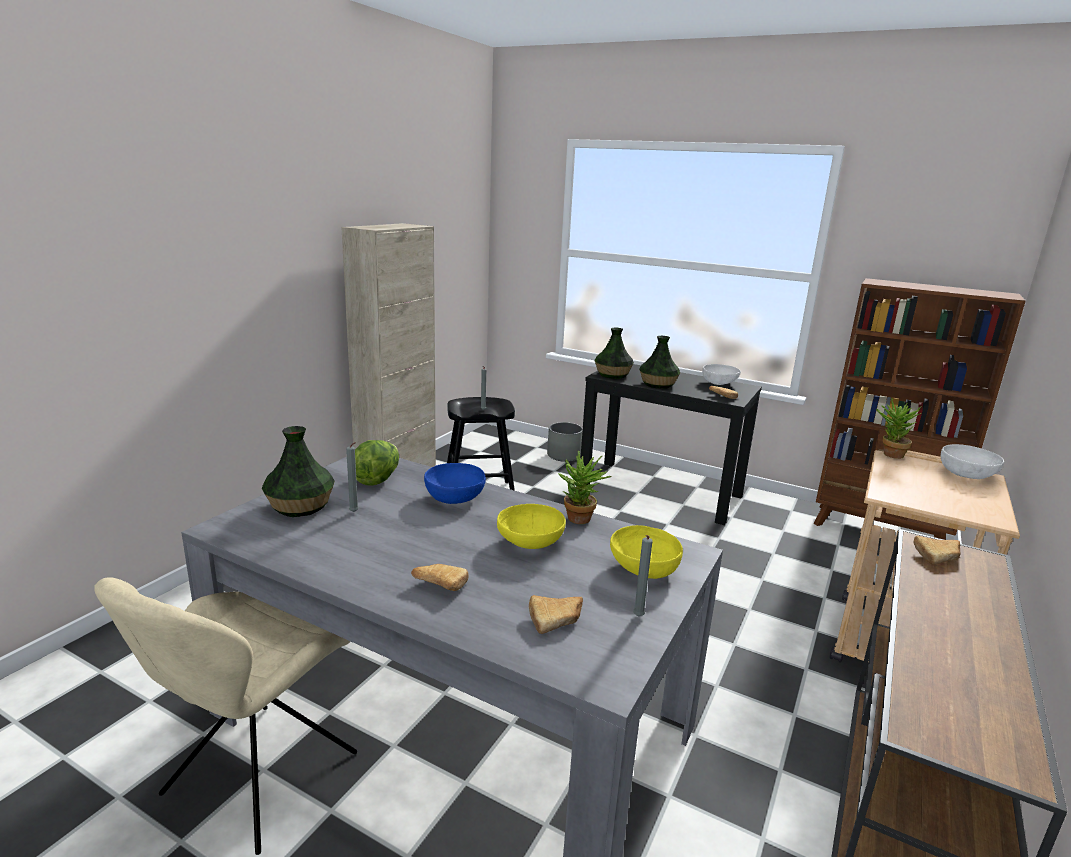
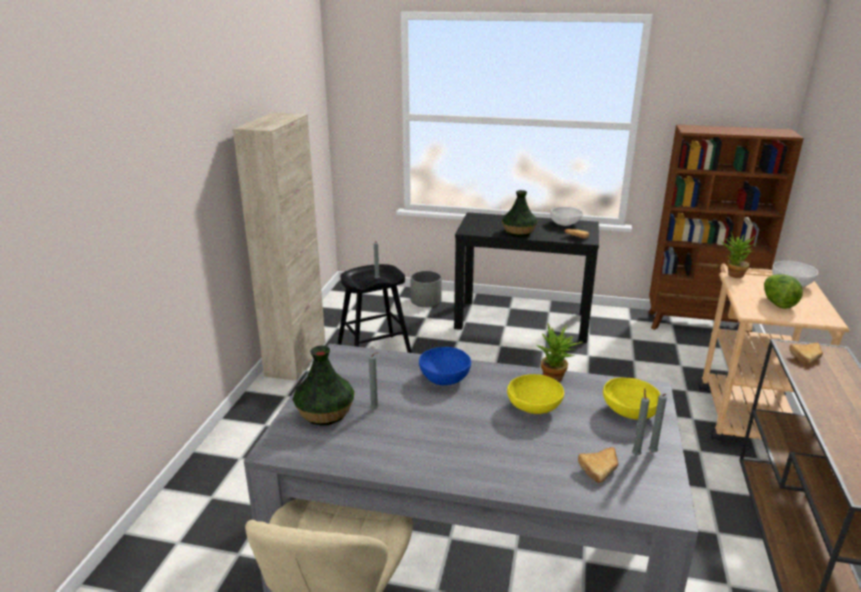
camera: 15 degrees left, 5 degrees up
(376, 479) = (366, 373): lettuce -> lettuce (777, 303)
(439, 585) = (495, 460): bread -> none
(612, 375) = (475, 228): vase -> none
(614, 614) = (636, 454): none -> grey candle

